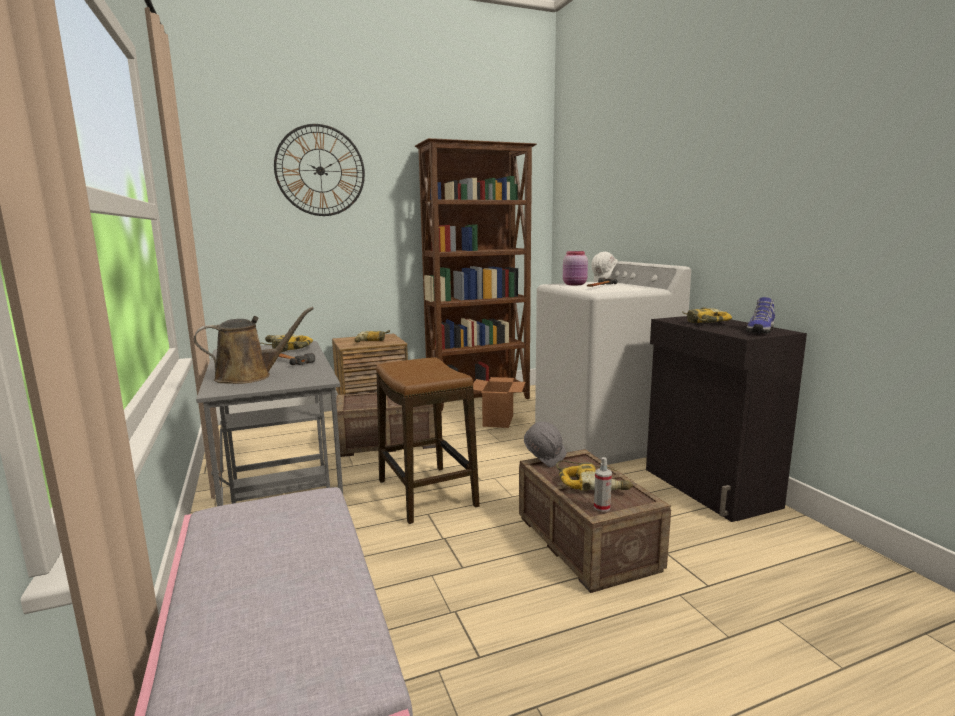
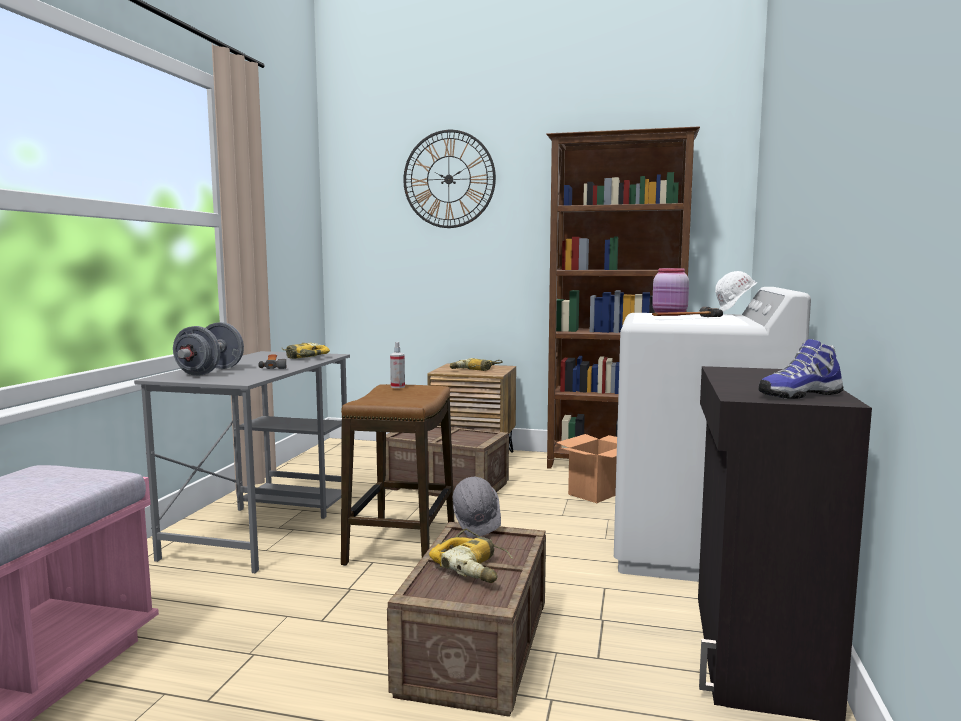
camera: 35 degrees right, 5 degrees down
(249, 376) = (210, 372): brown watering can -> grey dumbbell
(602, 507) = (431, 591): spray bottle -> spray bottle (397, 386)
(702, 321) = (760, 376): power drill -> none

